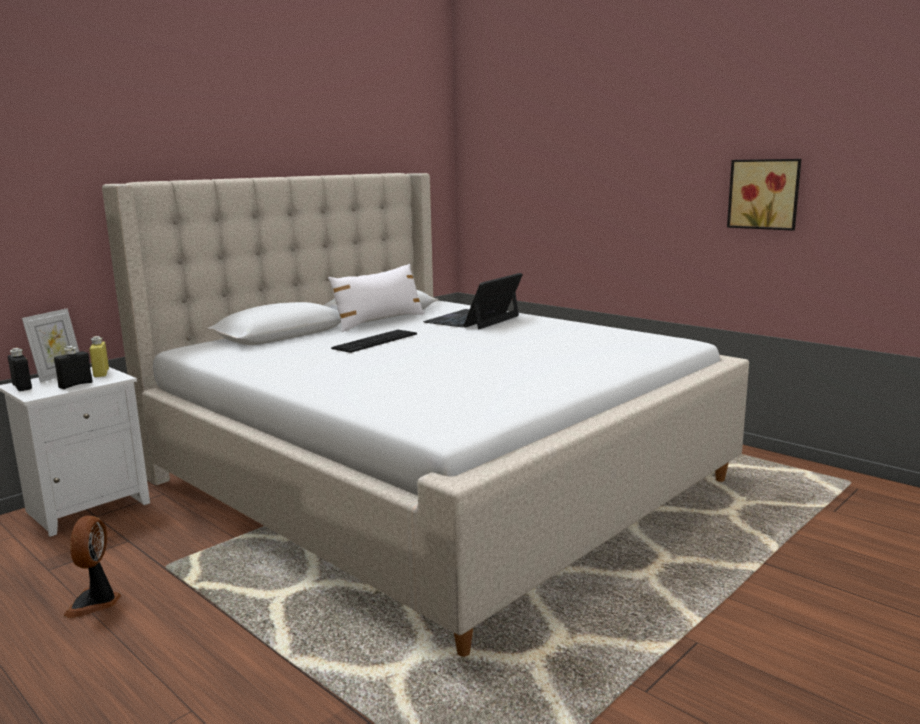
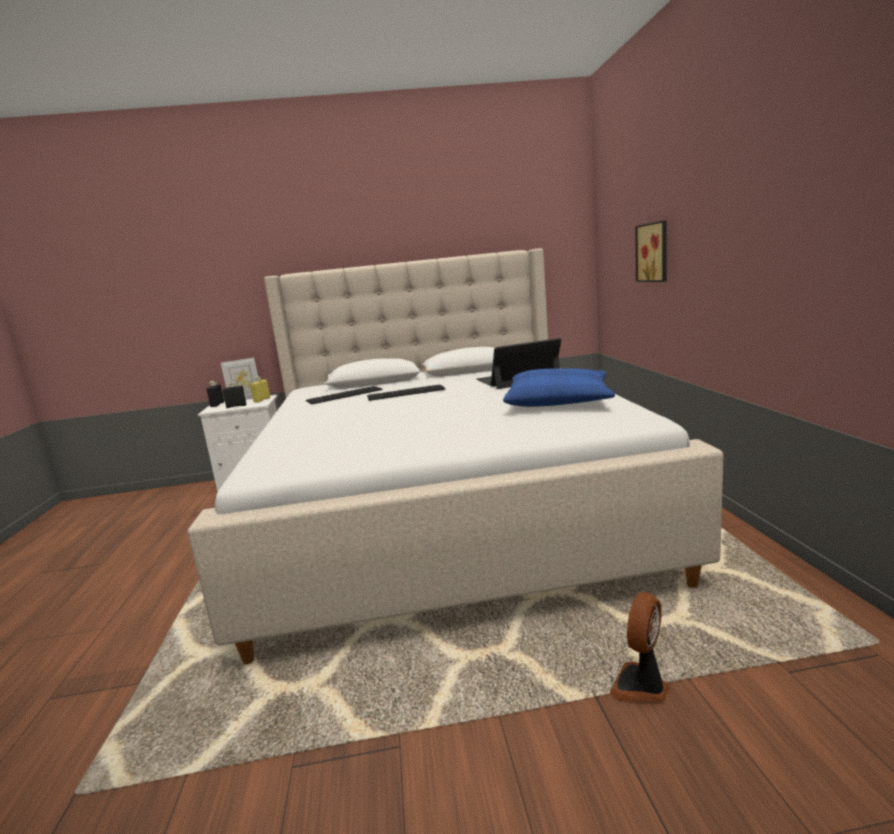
camera: 40 degrees right, 0 degrees up
(95, 603) = (174, 543): fan -> fan (641, 686)
(290, 350) = (344, 395): none -> keyboard
(379, 321) = (451, 376): white pillow -> none
(574, 334) = (558, 401): none -> blue pillow
(764, 194) = (813, 240): picture -> picture (654, 252)

